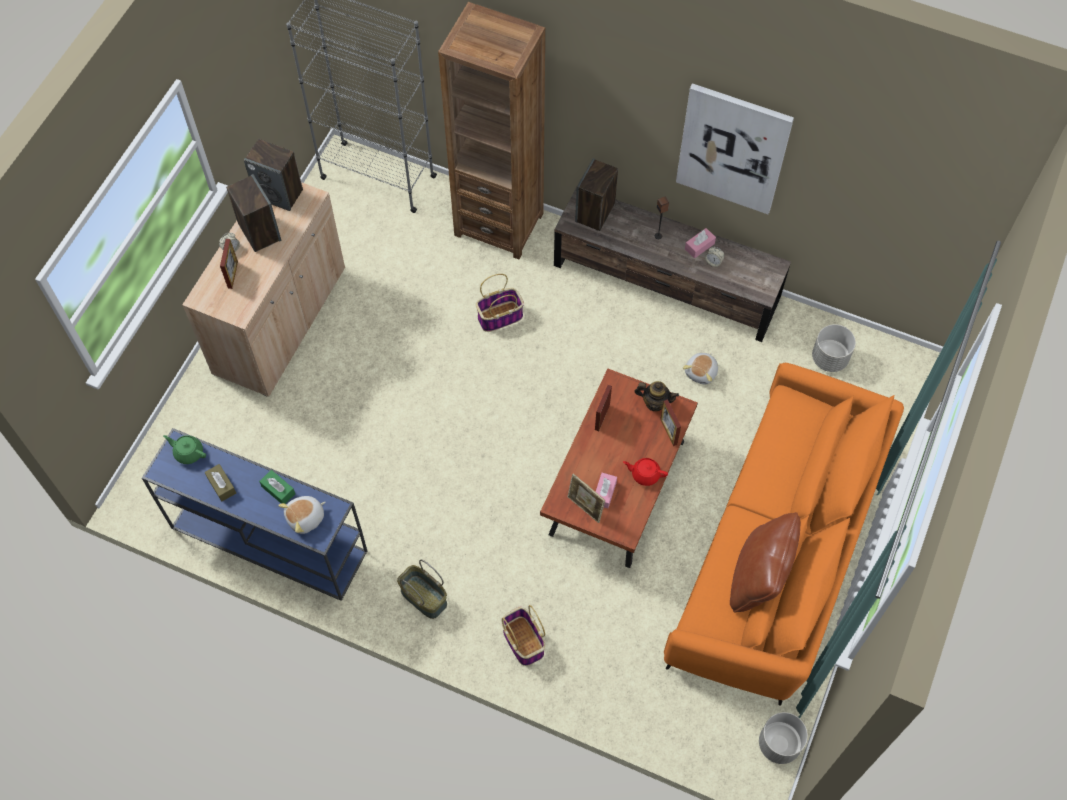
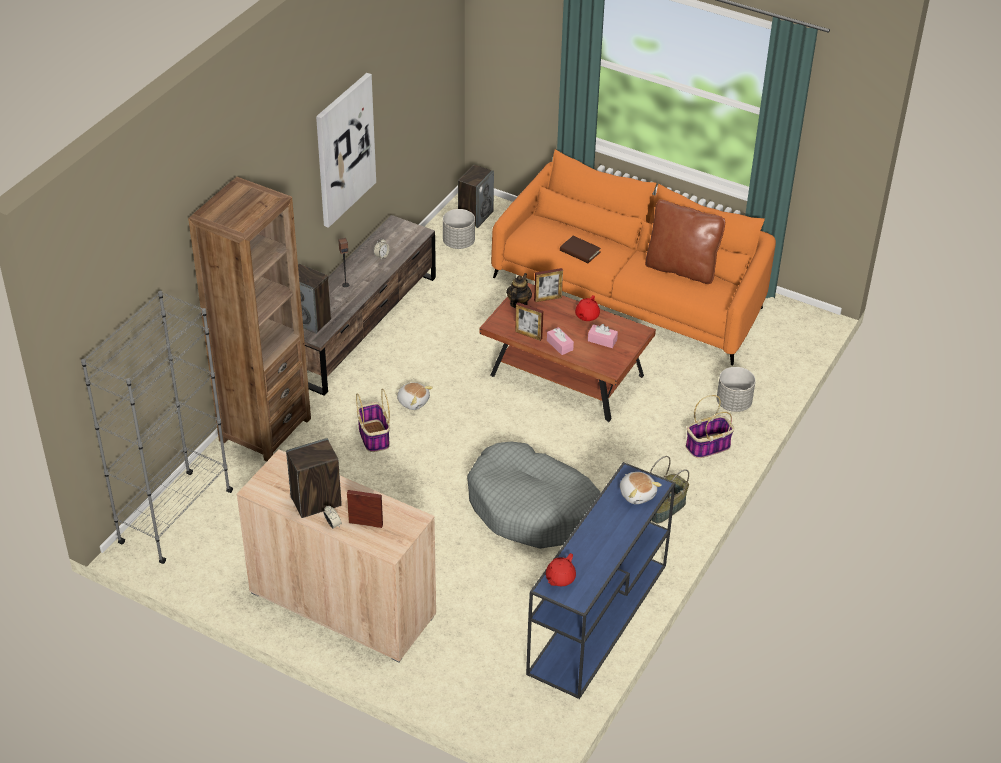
camera: 85 degrees left, 20 degrees down
(188, 452) = (559, 578): green teapot -> red teapot
(221, 485) = (598, 553): brown tissue box -> none
(278, 490) = (607, 512): green tissue box -> none
(279, 194) = (270, 485): speaker -> speaker (475, 216)
(413, 469) = (532, 508): none -> grey dog bed
(585, 508) = (616, 353): picture frame -> none
(699, 246) = (363, 262): pink tissue box -> pink tissue box (559, 345)
(701, 372) = (459, 315): plush toy -> plush toy (413, 401)
(768, 462) = (580, 251): none -> brown book
(779, 744) = (793, 312): grey planter -> grey planter (734, 403)

